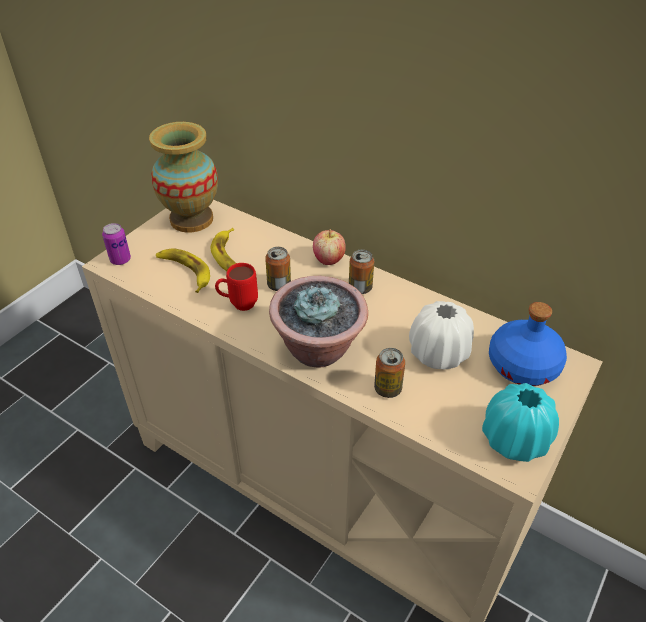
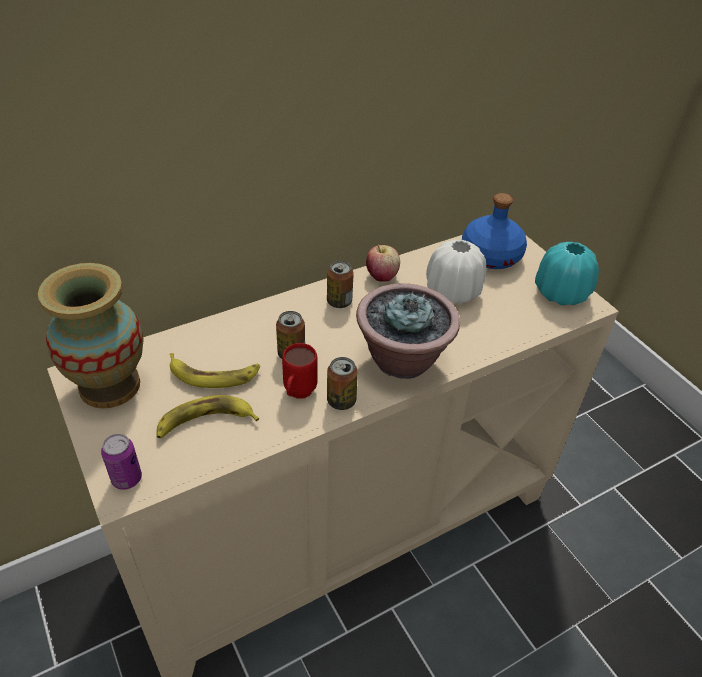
camera: 65 degrees left, 0 degrees up
(329, 260) = (281, 306): apple -> apple (381, 276)
(387, 389) = (476, 336): can -> can (341, 401)

